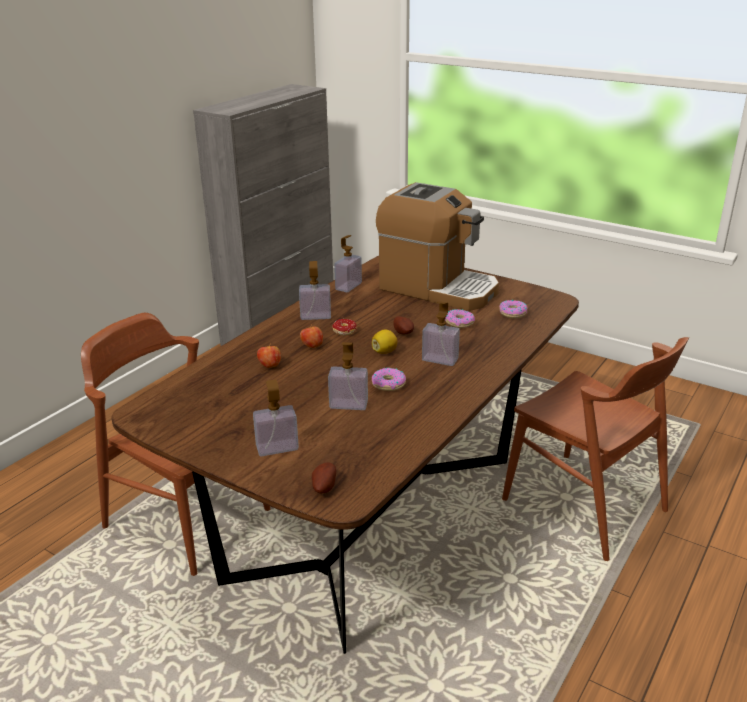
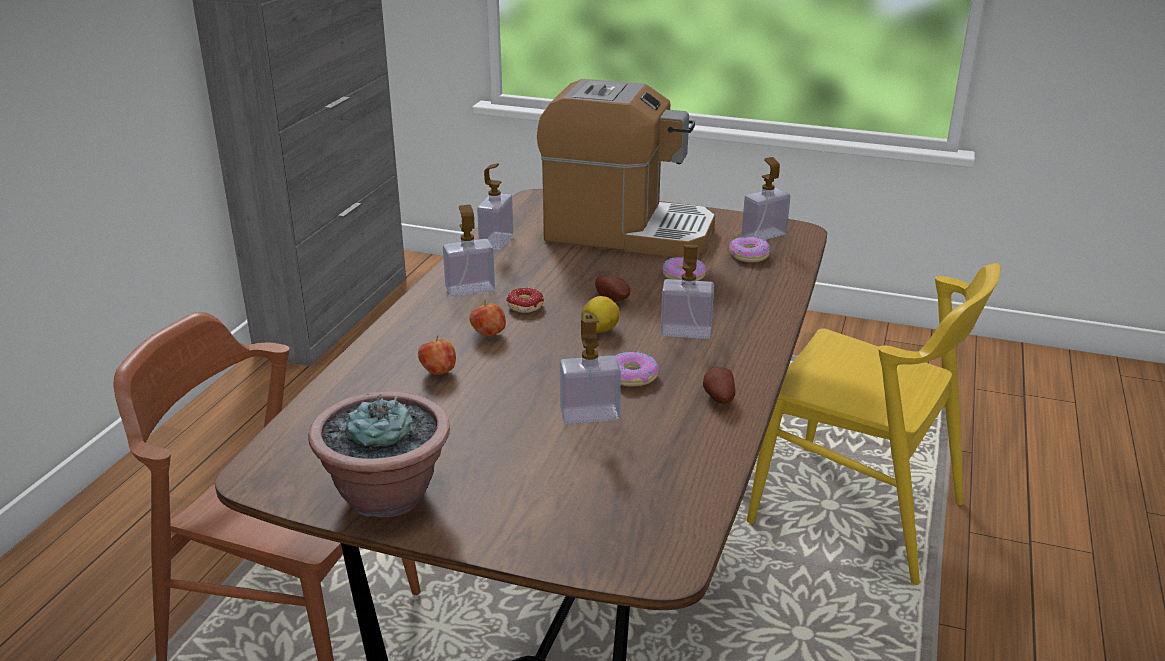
camera: 15 degrees left, 0 degrees up
(203, 436) = (386, 495): none -> potted plant
(277, 448) = (515, 496): soap dispenser -> soap dispenser (764, 235)
(323, 487) = (619, 547): potato -> potato (718, 398)
(584, 505) = (857, 512): brown chair -> yellow chair

